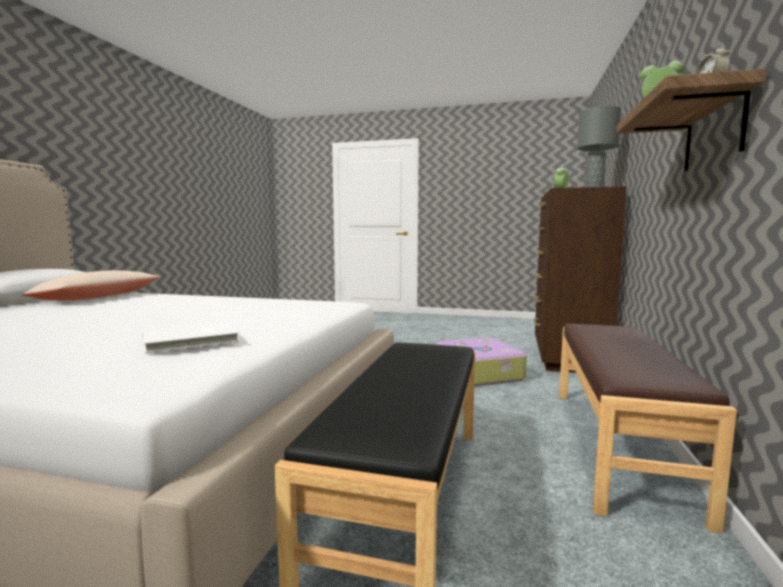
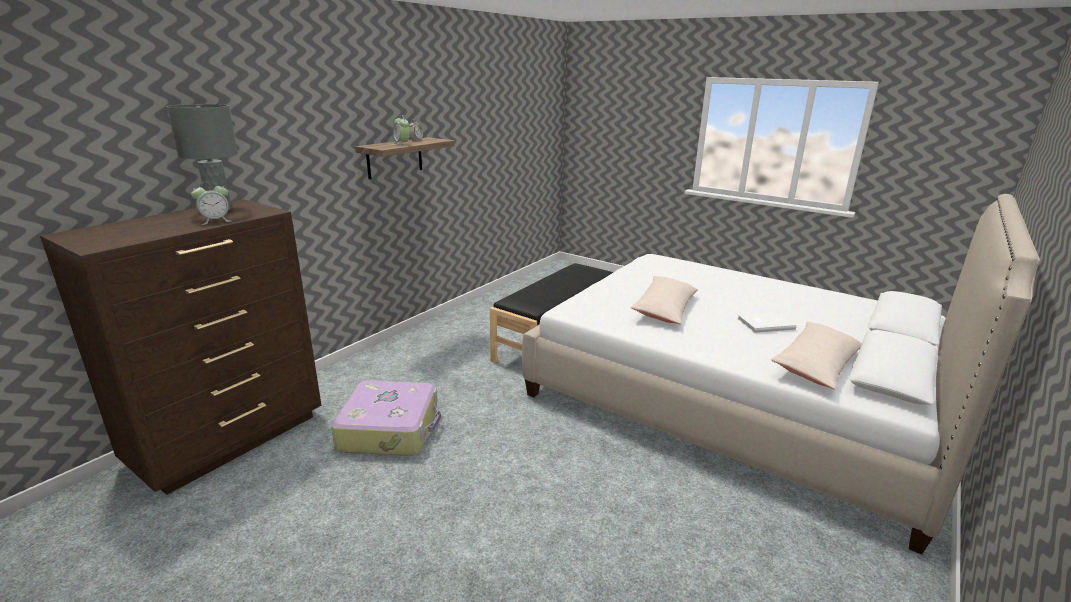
camera: 160 degrees left, 15 degrees up
(192, 340) = (655, 270): white book -> white book (764, 323)
(217, 311) = (664, 308): none -> beige pillow
(618, 445) = (417, 341): brown bench -> none

